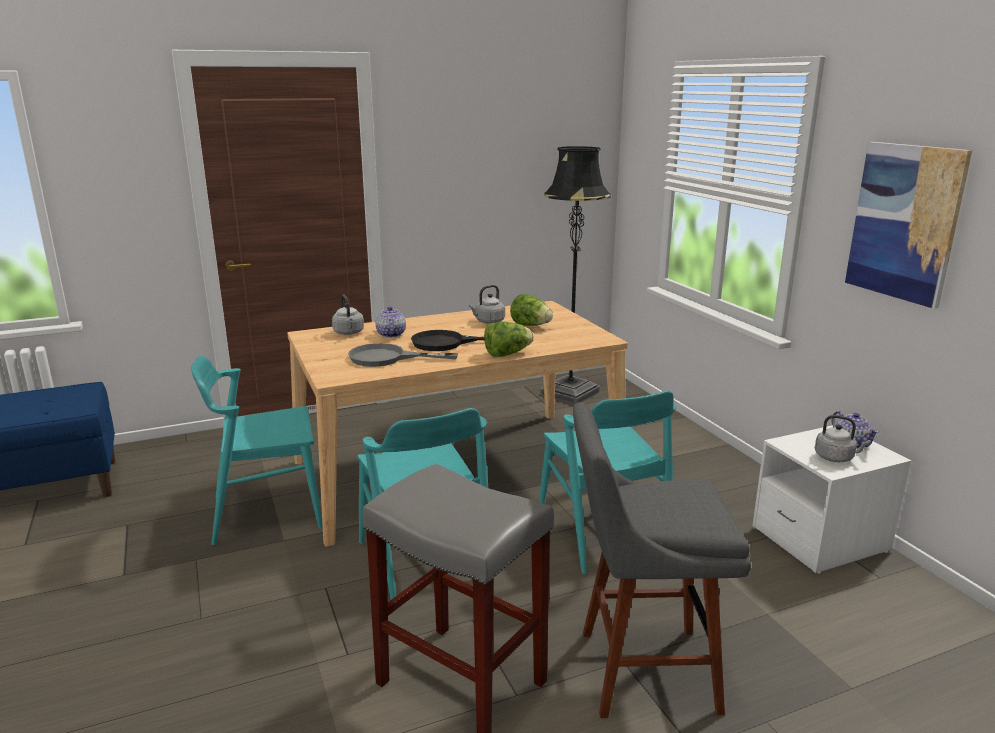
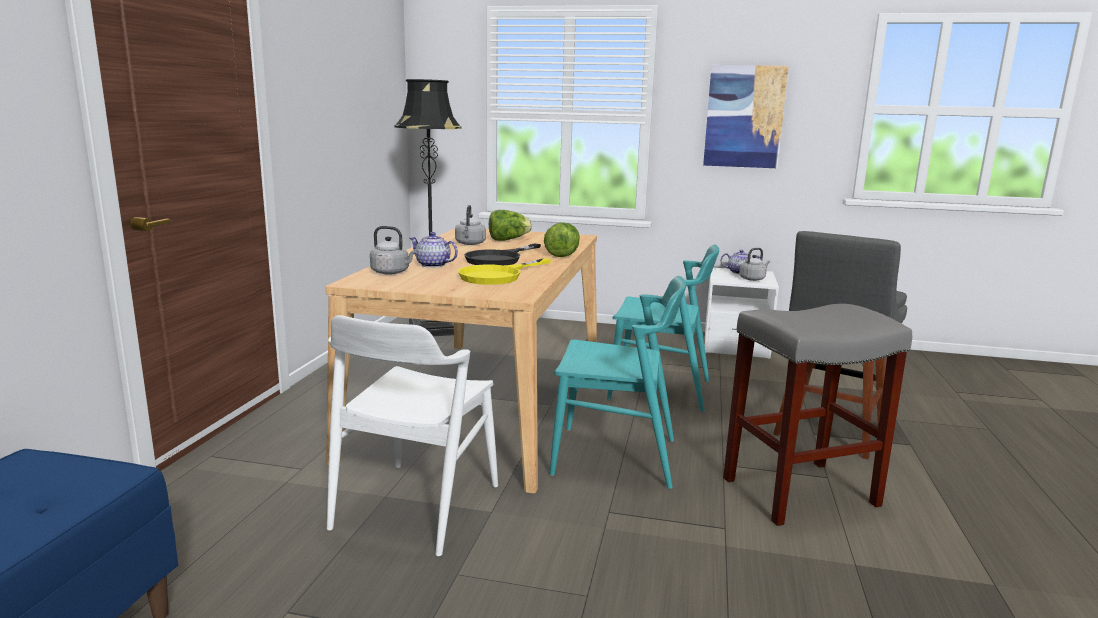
camera: 55 degrees left, 5 degrees down
(267, 511) = (415, 506): turquoise chair -> white chair
(387, 358) = (498, 275): grey frying pan -> yellow frying pan

